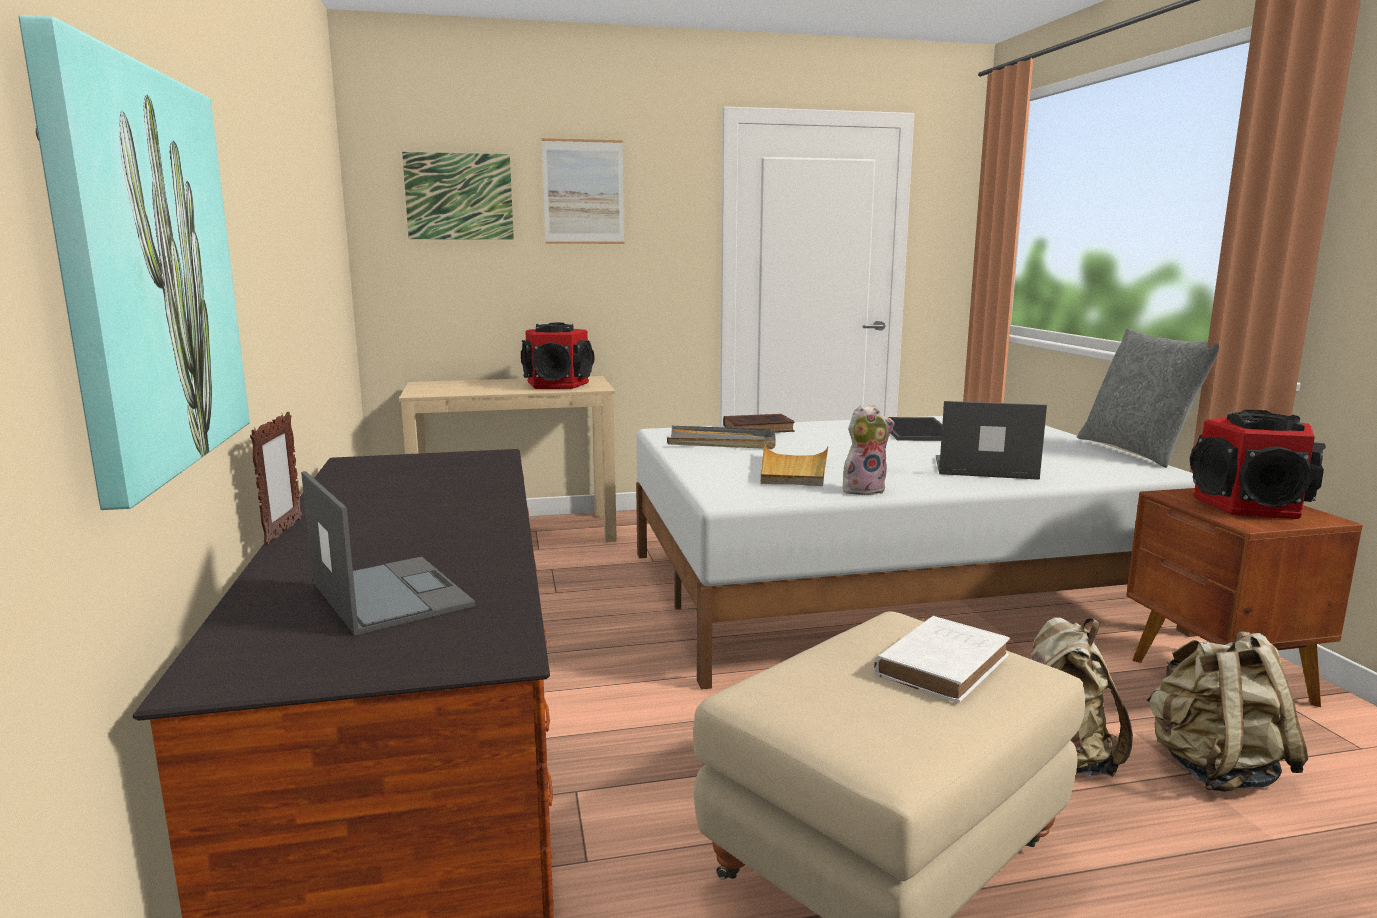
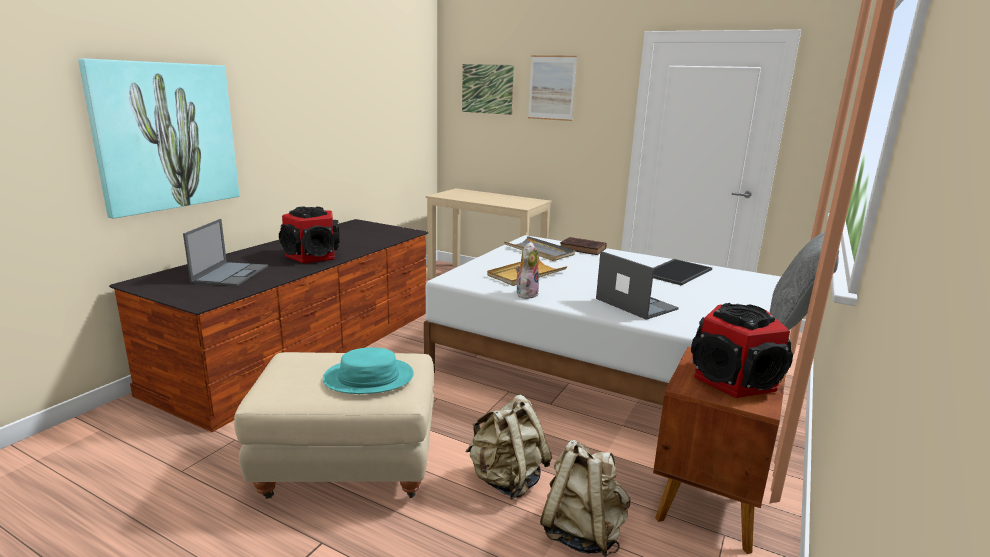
camera: 40 degrees right, 5 degrees up
(283, 532) = (265, 244): picture frame -> none
(557, 384) = (511, 201): speaker -> speaker (313, 256)
(864, 490) = (526, 293): plush toy -> plush toy turned 90 degrees counterclockwise
(944, 664) = (368, 378): white book -> turquoise hat

